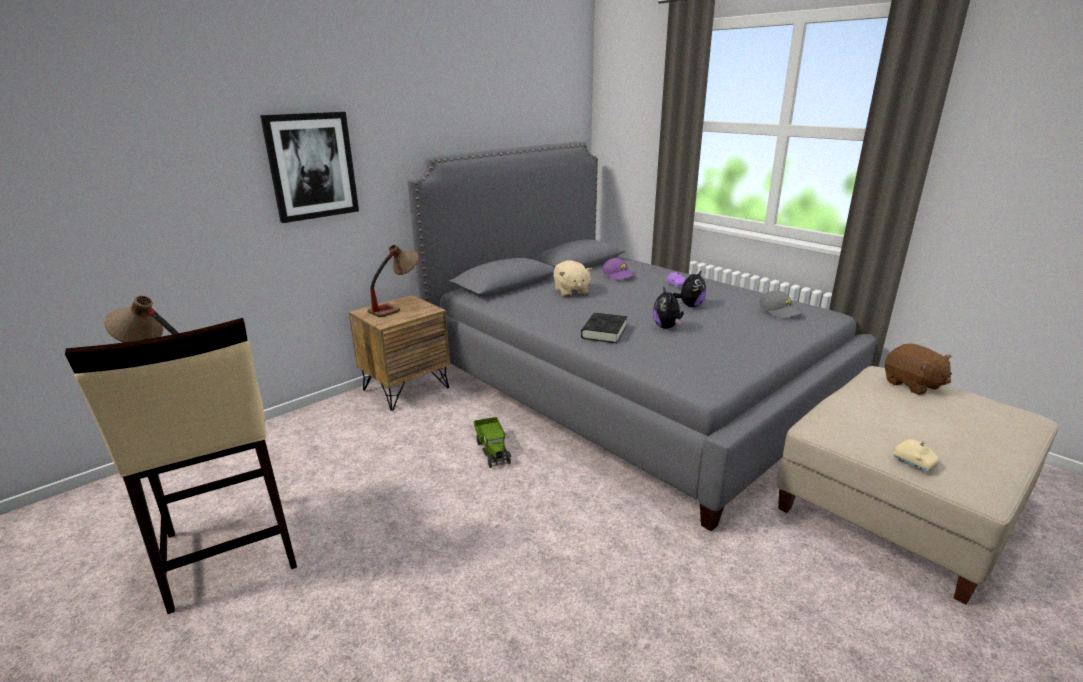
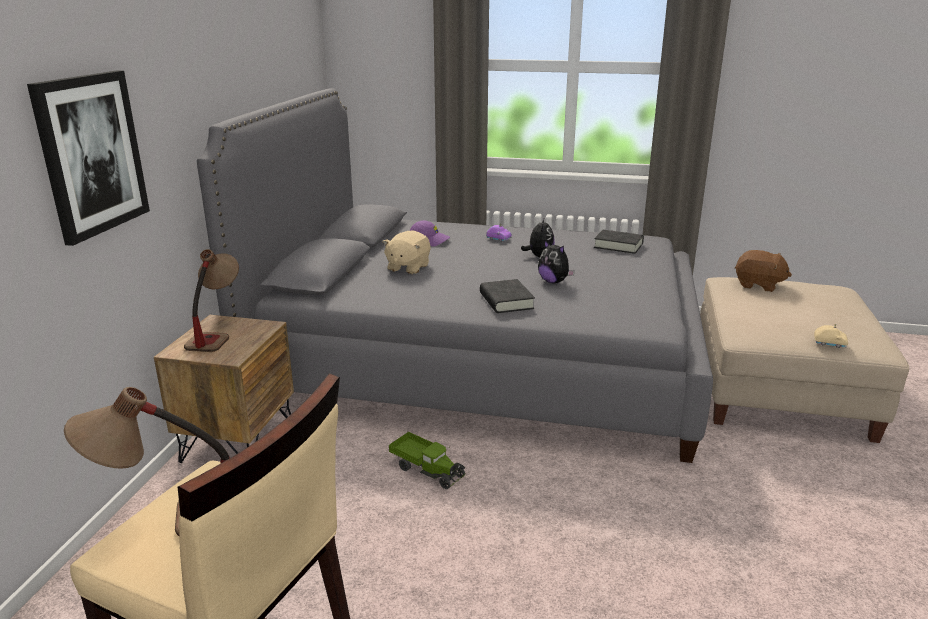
camera: 35 degrees left, 0 degrees up
(571, 292) = (407, 267): beige plush toy -> beige plush toy turned 75 degrees clockwise
(780, 312) = (618, 245): grey cap -> black book

